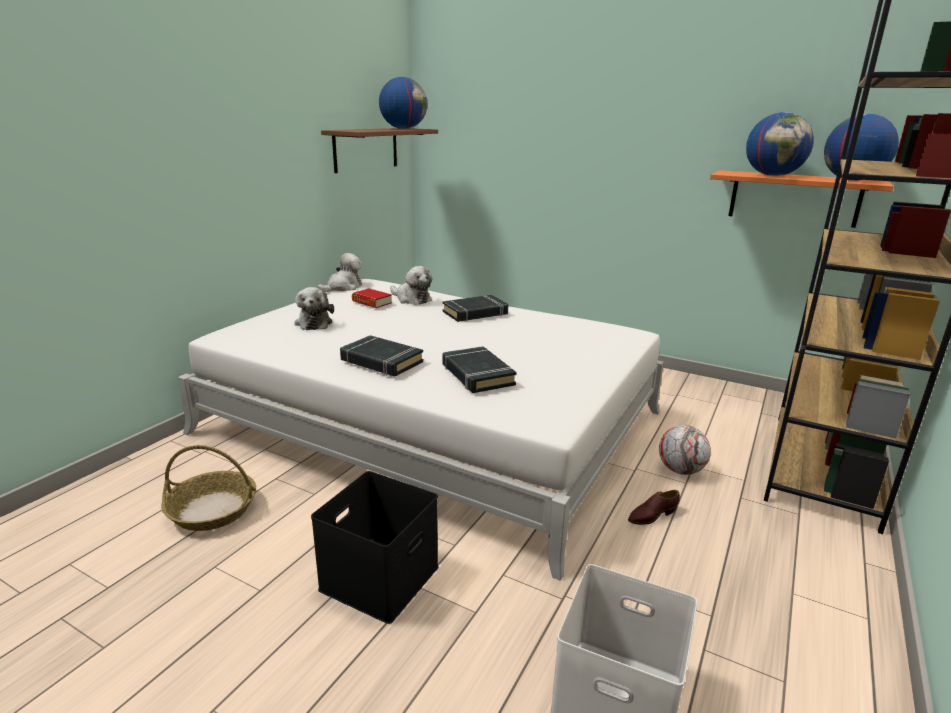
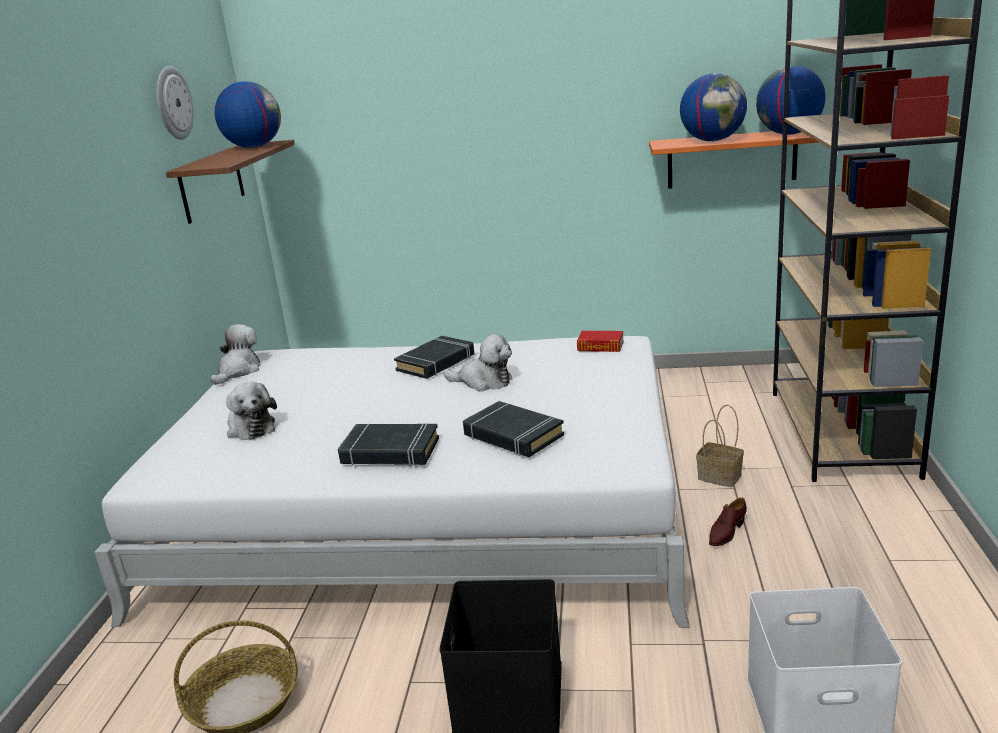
camera: 20 degrees left, 0 degrees up
(341, 82) = (173, 103): none -> wall clock
(372, 302) = (300, 381): book -> book (600, 346)
(411, 299) = (343, 365): plush toy -> plush toy (483, 382)
(680, 470) = (721, 477): football -> basket

